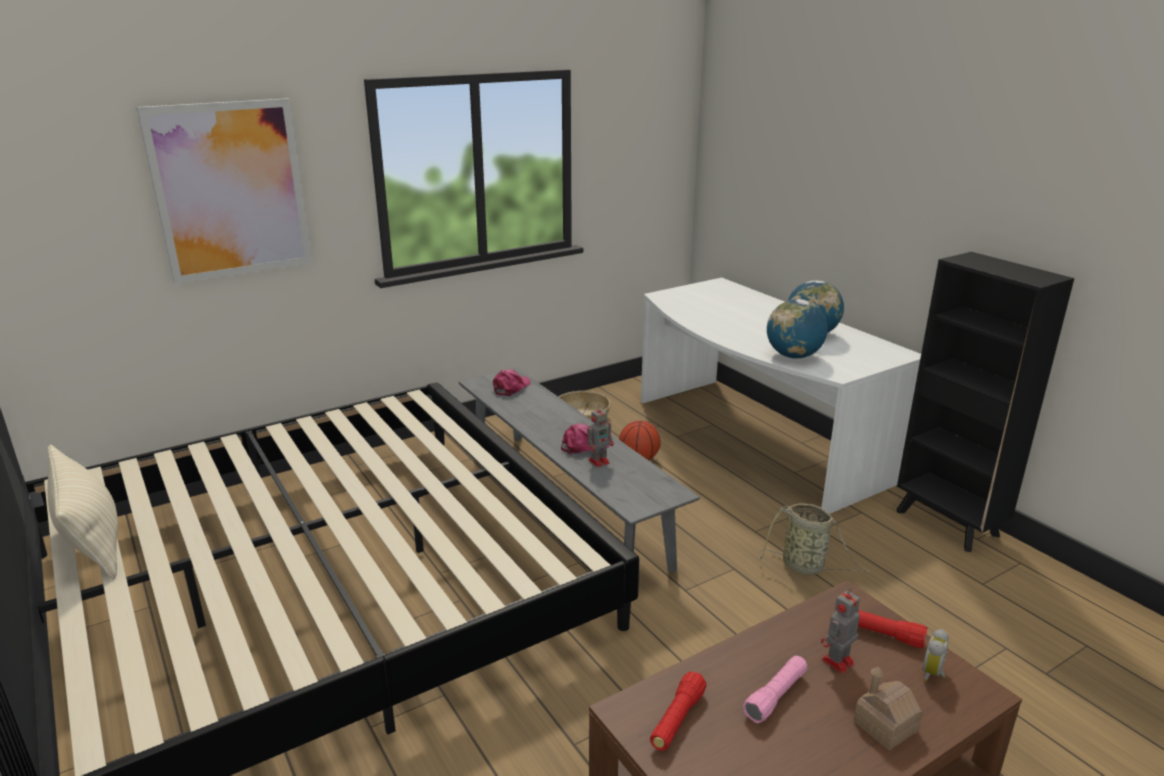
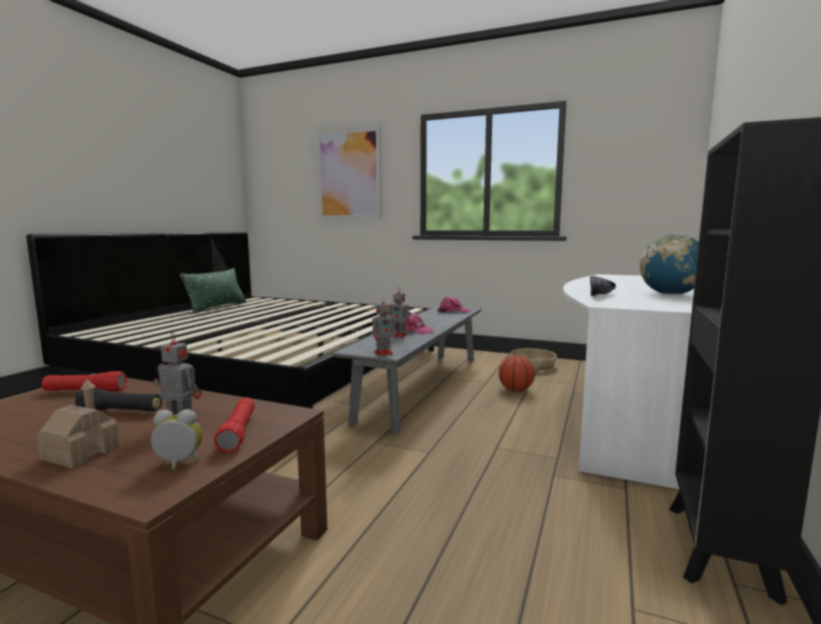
camera: 55 degrees right, 15 degrees down
(93, 542) = (217, 307): beige pillow -> green pillow
(668, 495) = (384, 353): none -> toy robot
(776, 696) = (120, 411): pink flashlight -> black flashlight
(793, 356) = (602, 295): globe -> black shoe
(806, 567) = (479, 480): basket -> none

